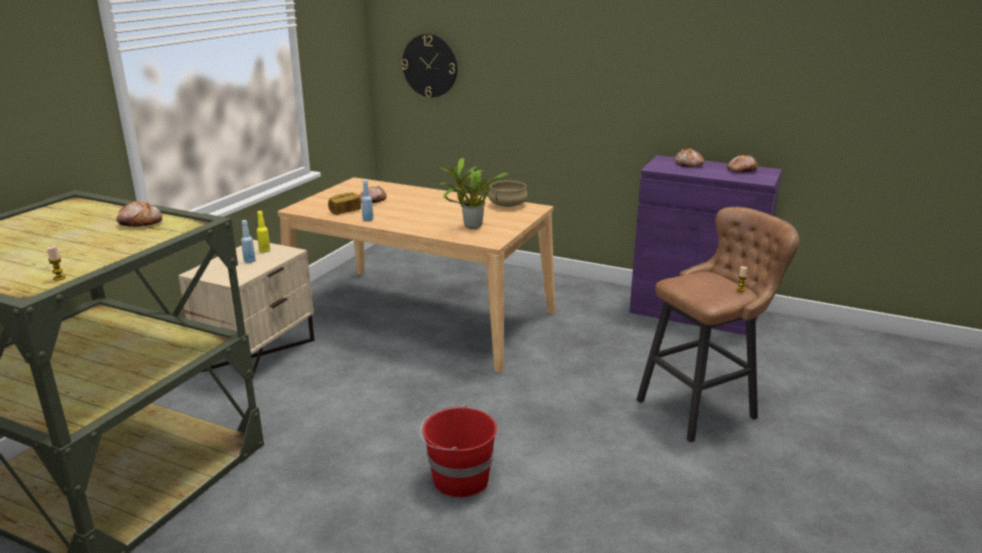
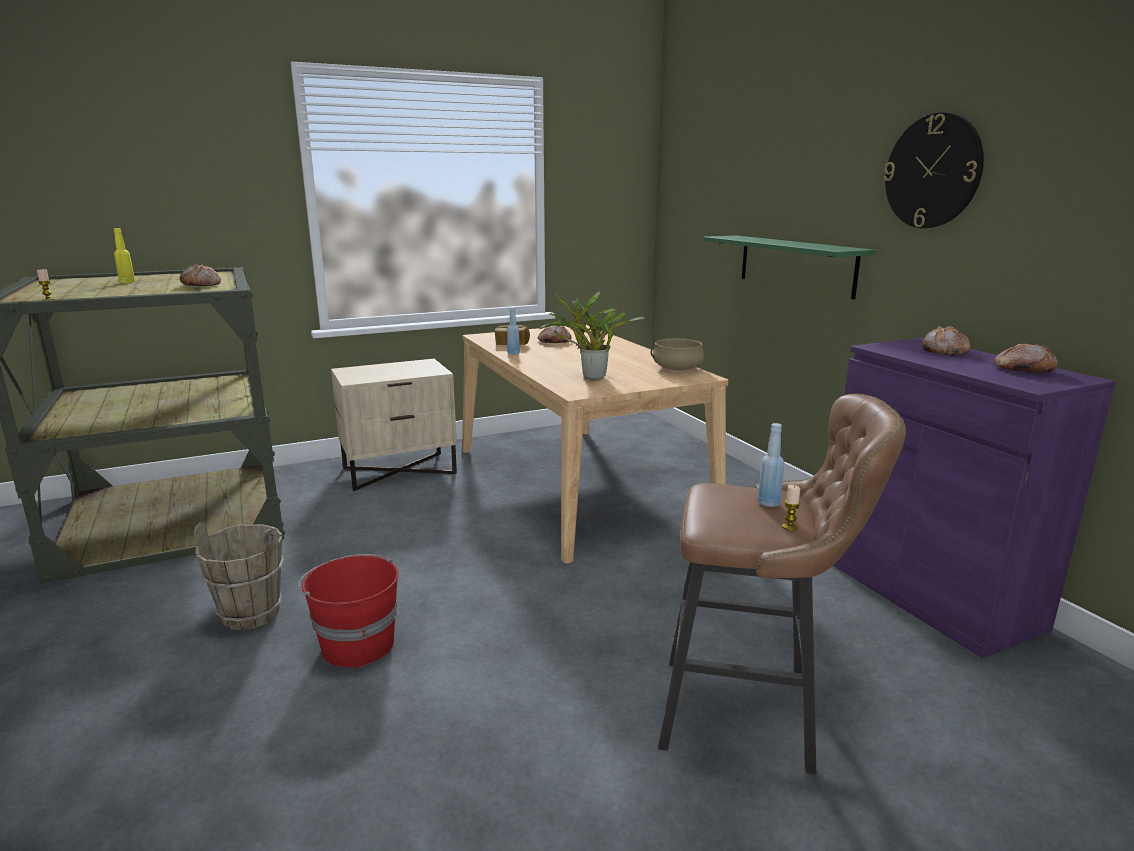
camera: 40 degrees right, 5 degrees down
(249, 261) = (394, 371): blue bottle -> blue bottle (768, 503)
(264, 251) = (421, 367): yellow bottle -> yellow bottle (127, 282)
(348, 501) = (251, 614): none -> brown bucket
(430, 65) = (700, 210): wall clock -> wall clock (933, 171)
(542, 109) = (795, 265): none -> green shelf

